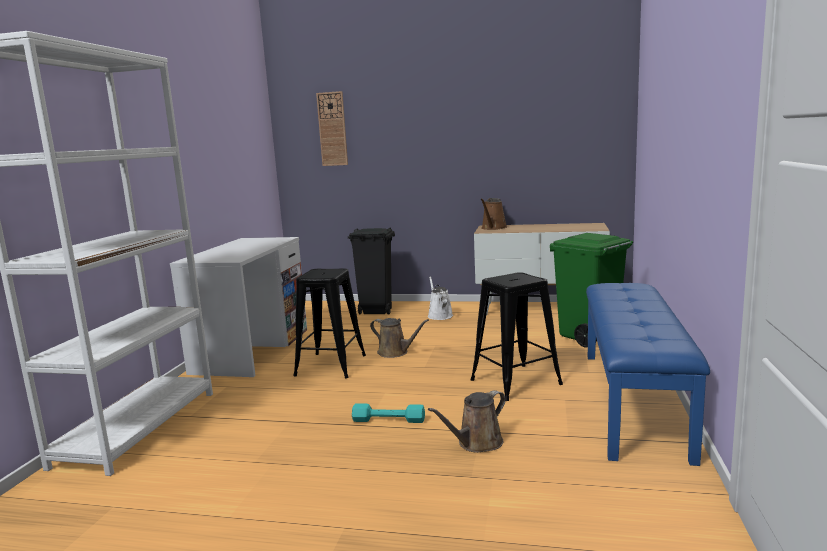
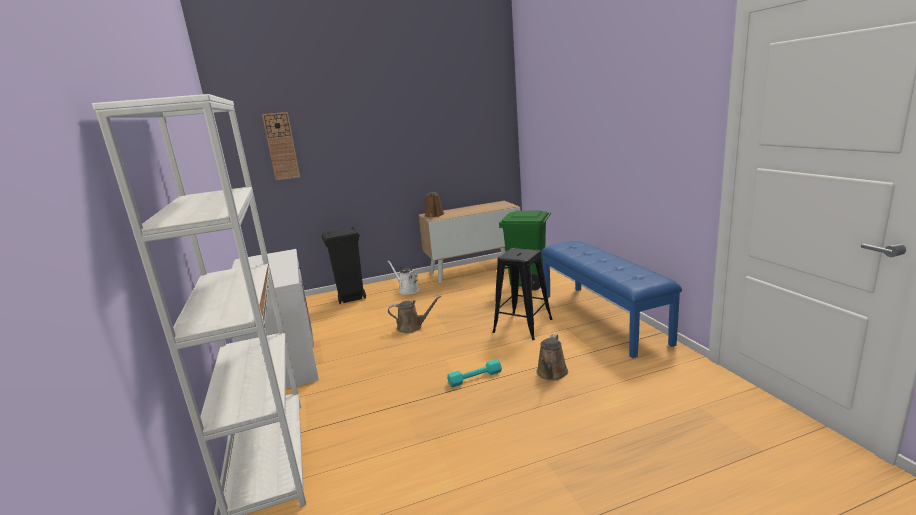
camera: 30 degrees left, 5 degrees up
(331, 365) = (374, 351): black stool -> none

